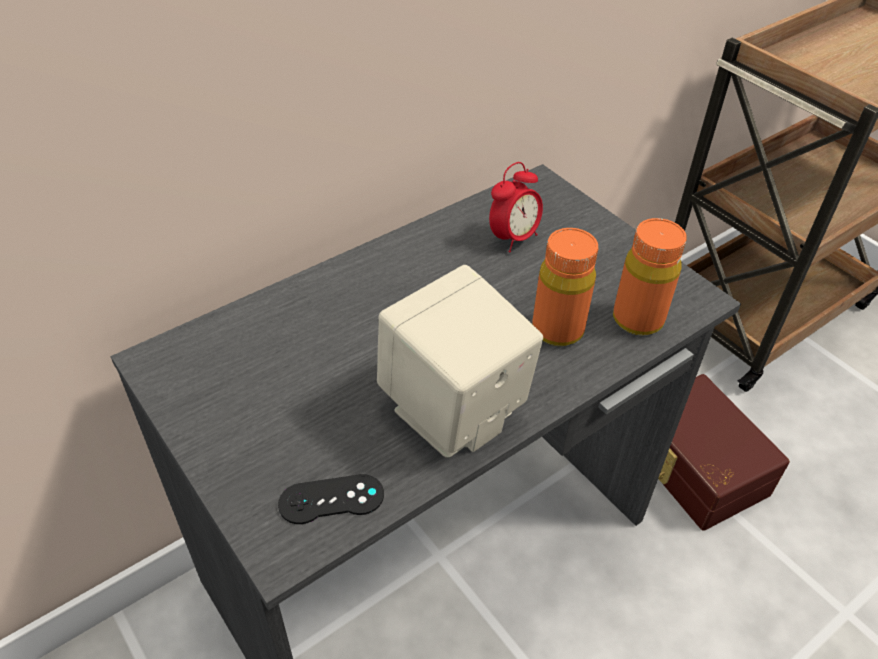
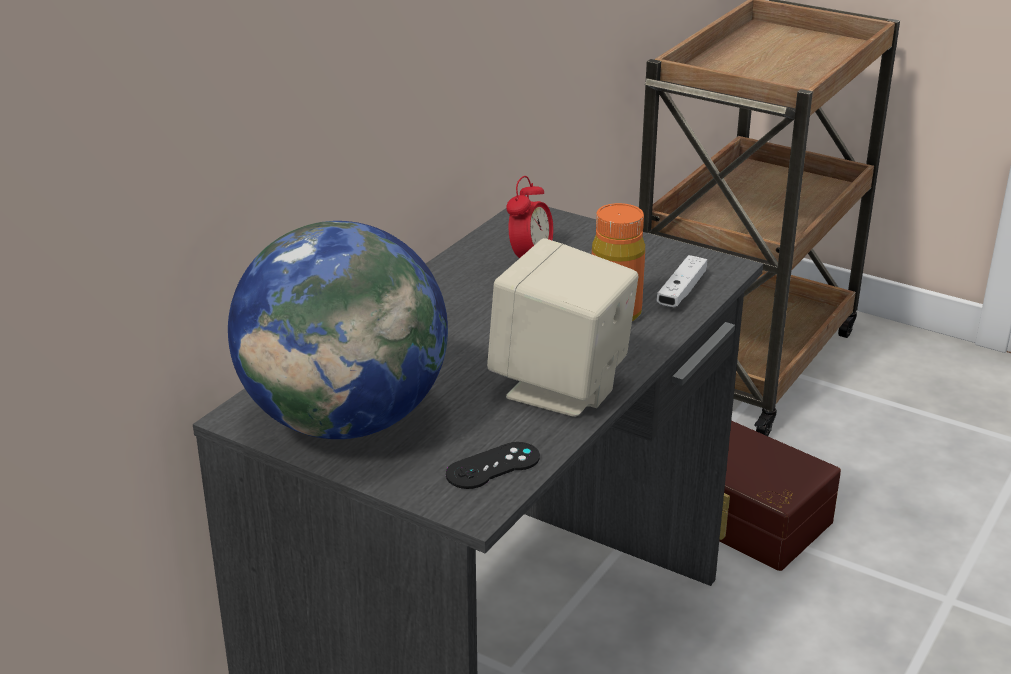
camera: 20 degrees left, 15 degrees down
(236, 393) = (345, 420): none -> globe
(637, 319) = (681, 292): orange bottle -> white game controller

